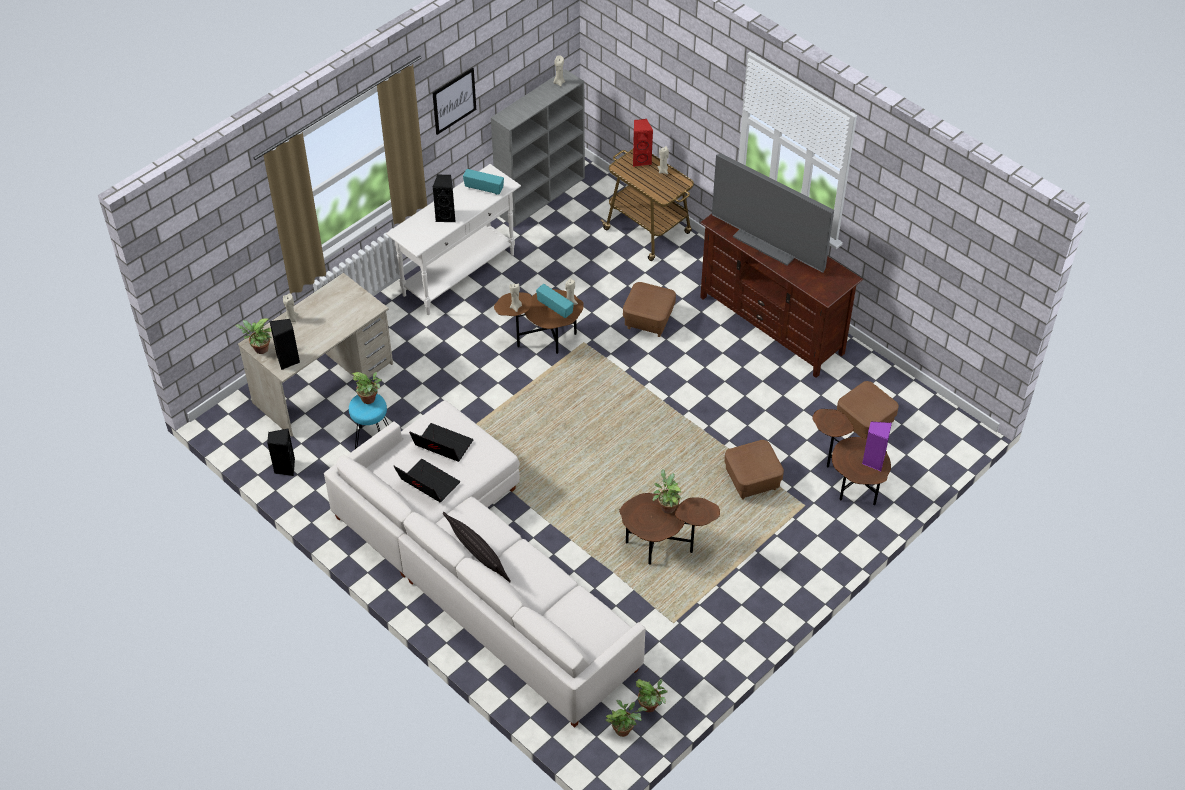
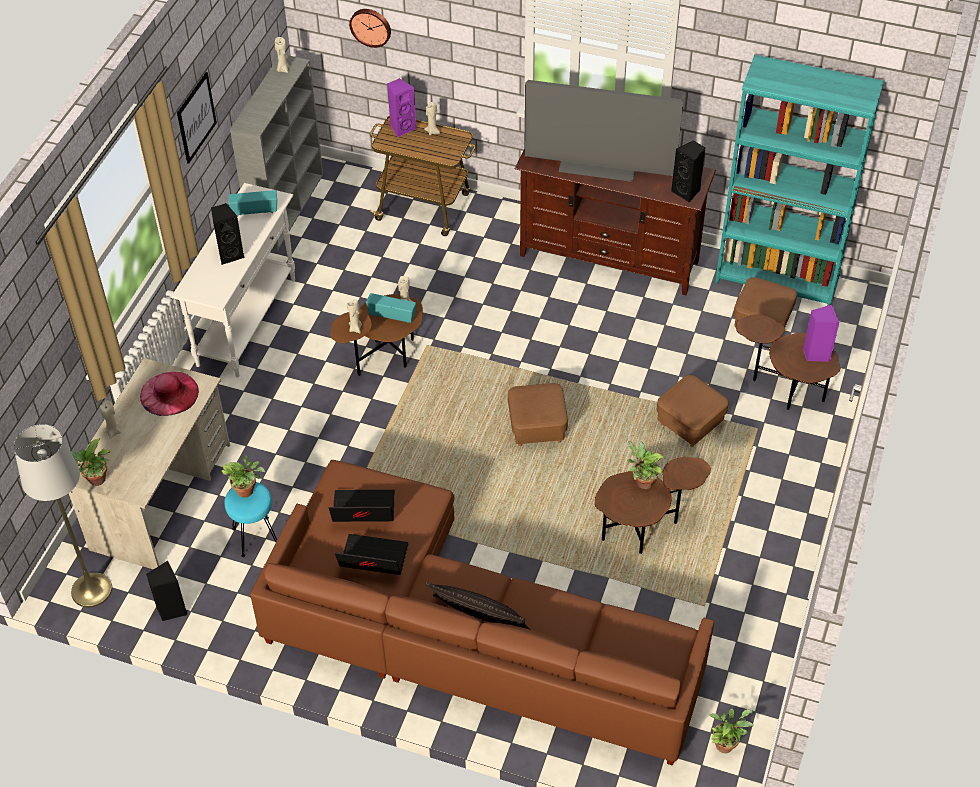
camera: 25 degrees left, 0 degrees up
(238, 432) = (91, 590): none -> grey floor lamp
(288, 360) = (137, 480): black speaker -> black speaker (687, 192)
(345, 305) = (169, 393): none -> pink hat
(478, 570) = (463, 635): white sofa -> brown sofa
(636, 69) = (371, 26): none -> wall clock
(641, 160) = (402, 128): red speaker -> purple speaker
(648, 321) = (481, 298): brown ottoman -> brown ottoman (537, 428)
(651, 706) = (737, 706): potted plant -> none
(901, 392) = (777, 279): none -> turquoise bookcase

